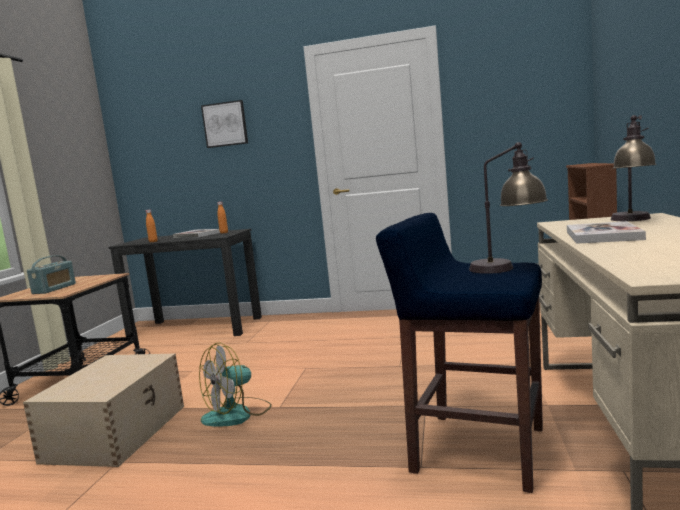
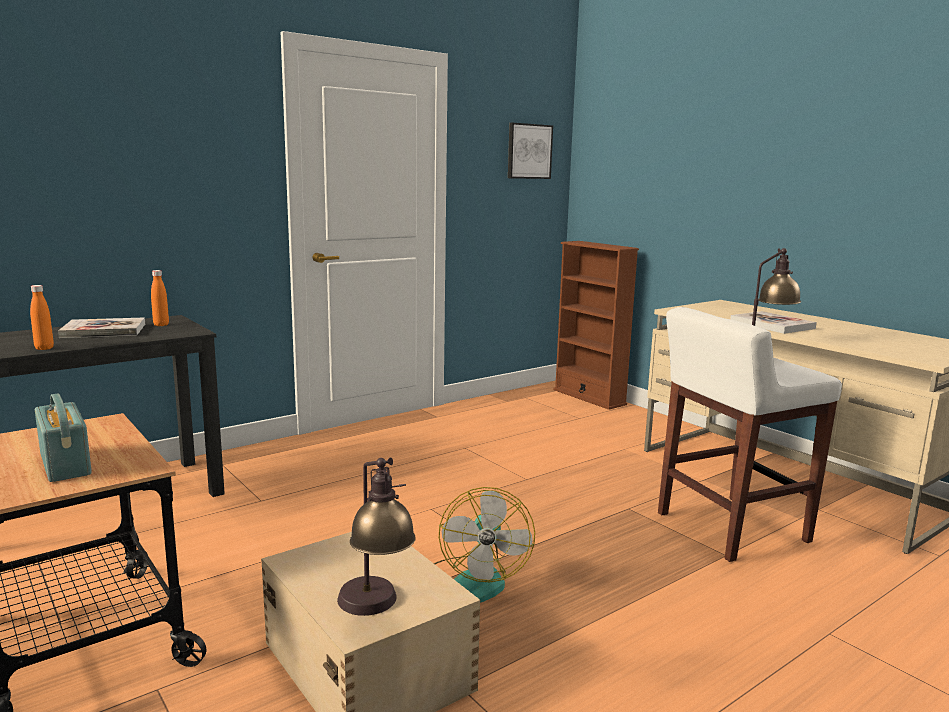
camera: 50 degrees left, 5 degrees up
(225, 124) = (135, 129): picture -> picture (529, 151)
(476, 449) = (729, 528): blue stool -> white stool
(632, 220) = (732, 308): table lamp -> table lamp (375, 610)

